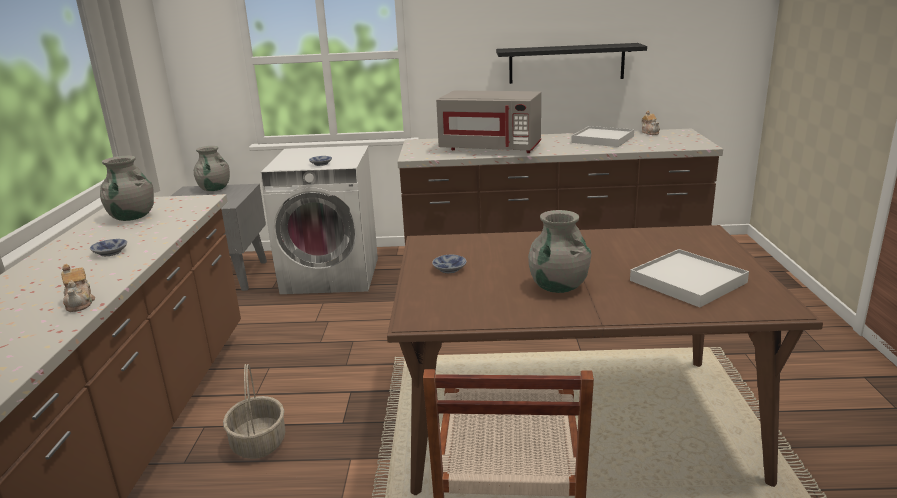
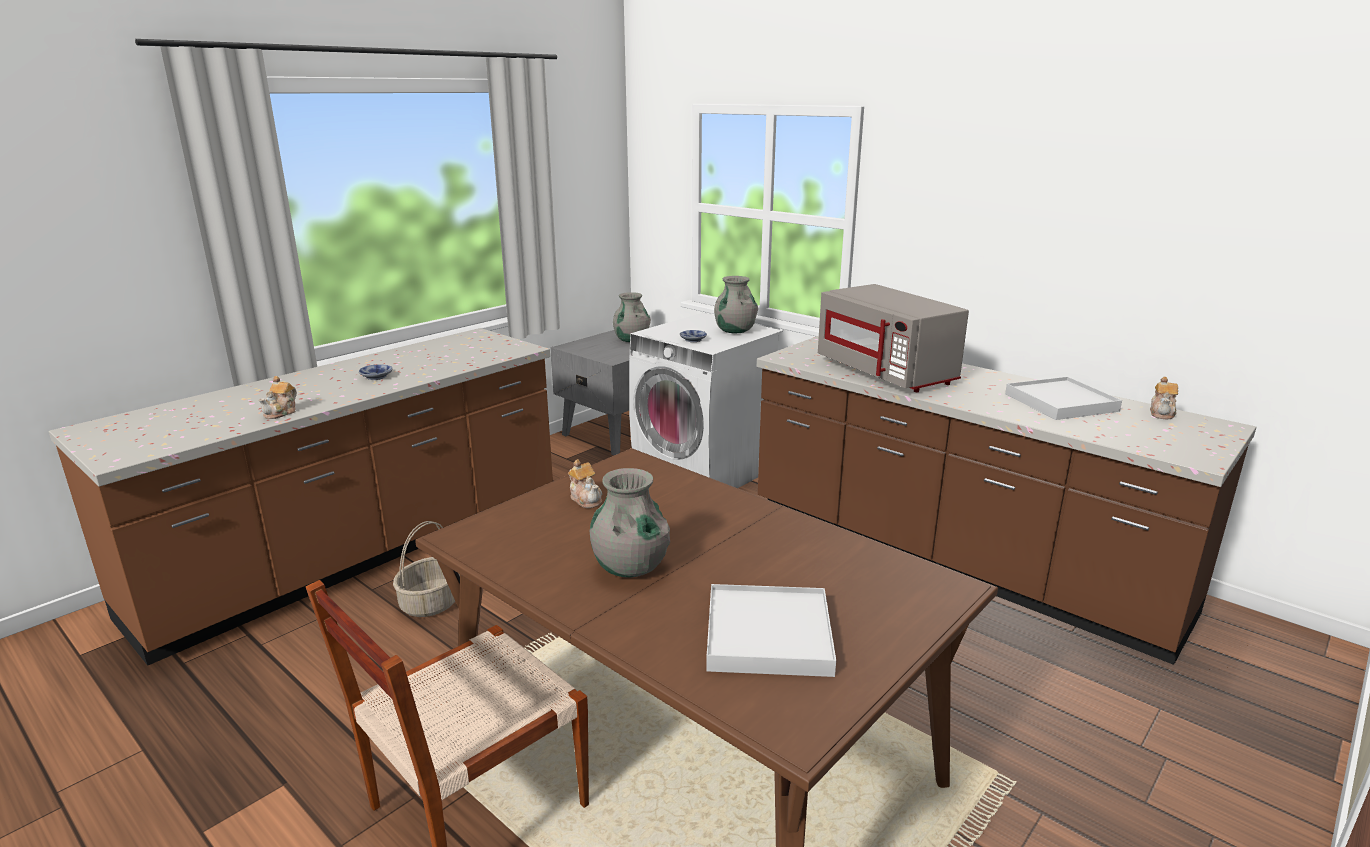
camera: 40 degrees right, 0 degrees up
(132, 217) = (450, 349): grey vase -> grey vase (735, 331)
(449, 269) = (586, 499): bowl -> teapot
(566, 63) = (1067, 275): black shelf -> none

